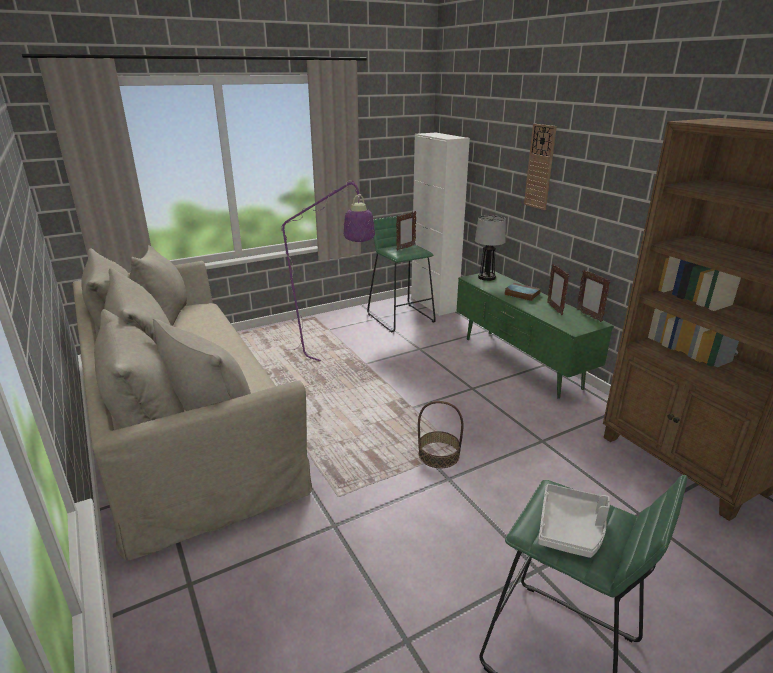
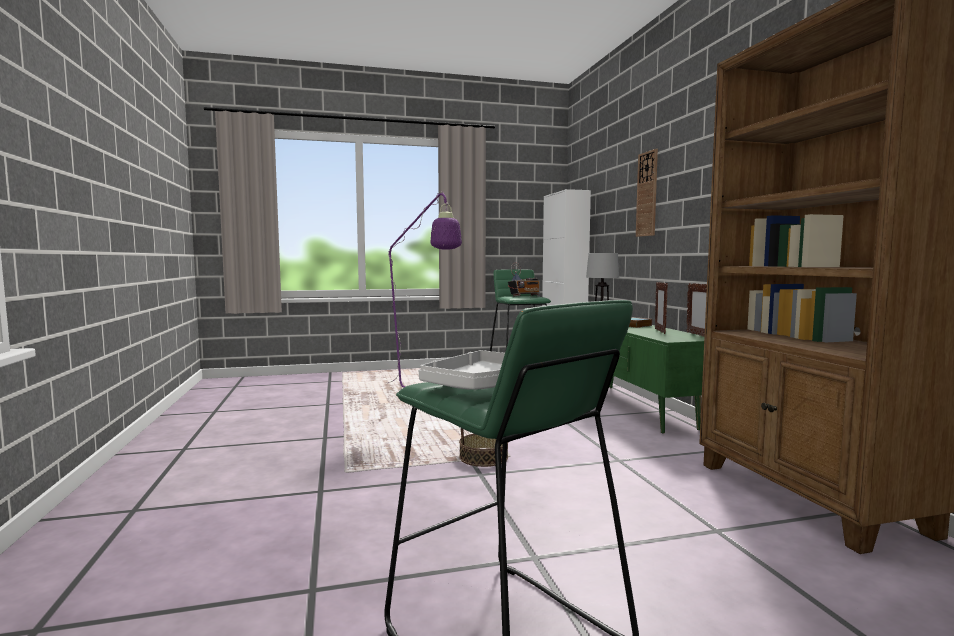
camera: 15 degrees right, 20 degrees down
(185, 420) = (251, 413): beige sofa -> none
(405, 248) = (524, 296): picture frame -> radio

